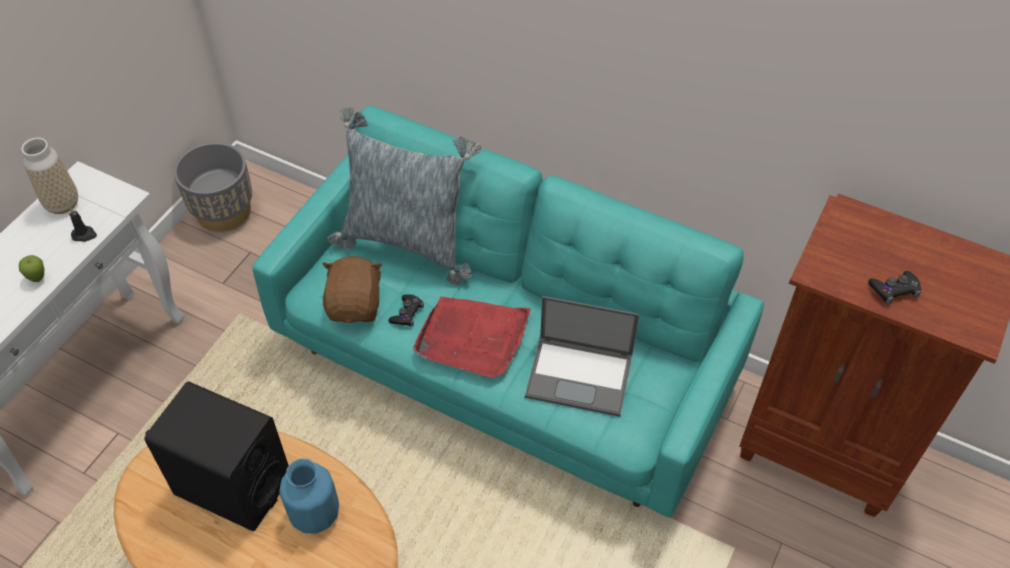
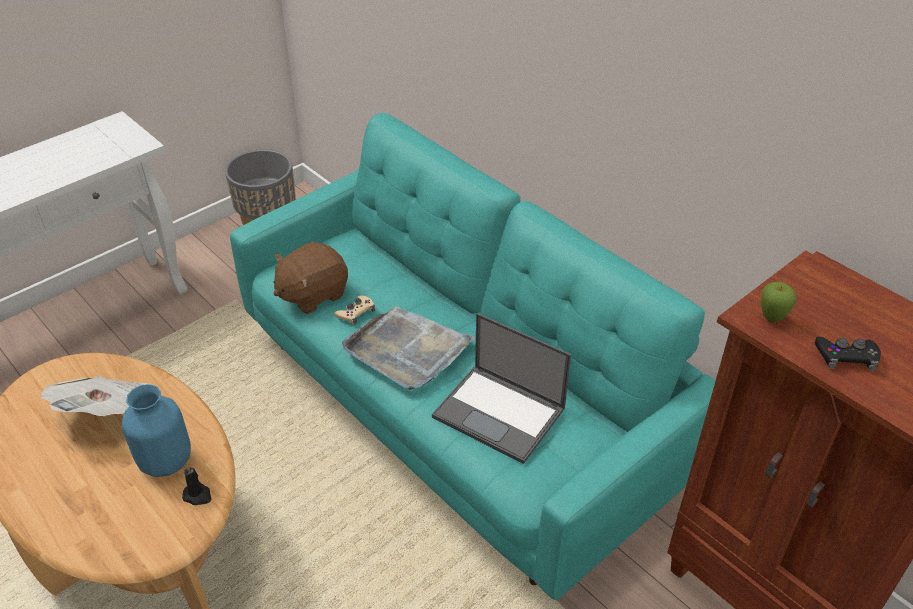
camera: 20 degrees right, 10 degrees down
(38, 279) = (31, 186): apple -> apple (771, 318)
(62, 204) = (88, 138): vase -> none
(84, 235) = (90, 163): black candle -> black candle (198, 495)
(232, 485) = (108, 412): black speaker -> newspaper
(355, 305) = (312, 294): brown plush toy -> brown plush toy turned 150 degrees counterclockwise
(407, 313) = (356, 313): black game controller -> beige game controller
(409, 247) = (389, 260): pillow -> none
(472, 338) = (407, 350): red tray -> grey tray

